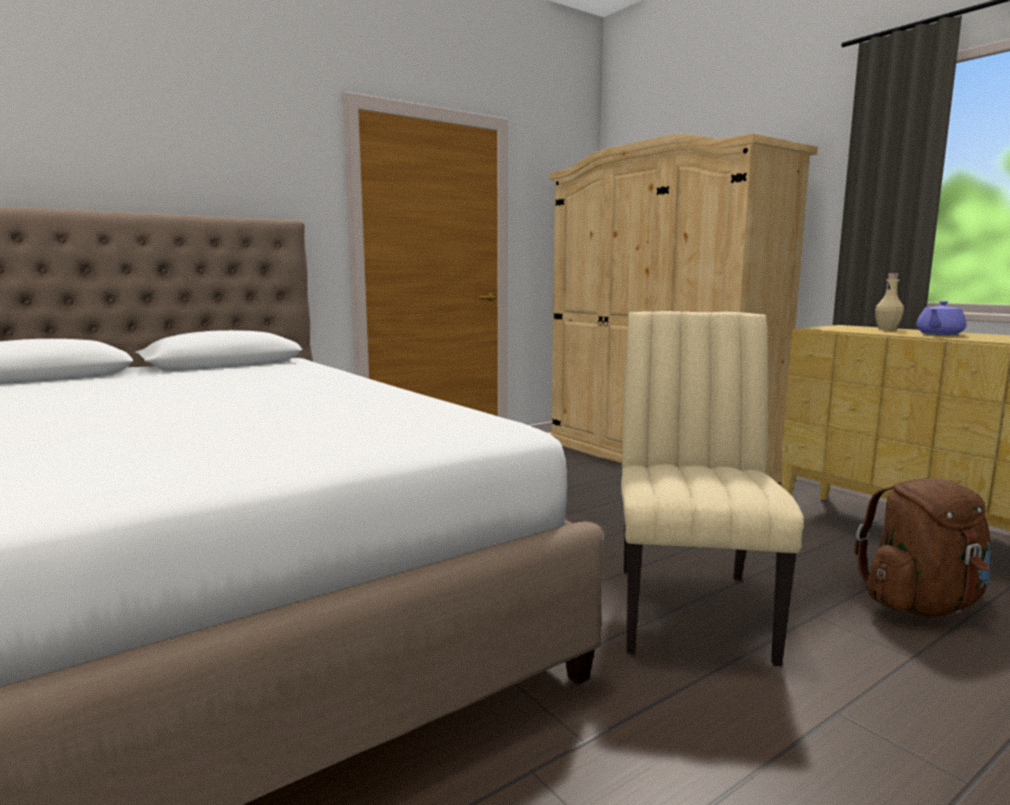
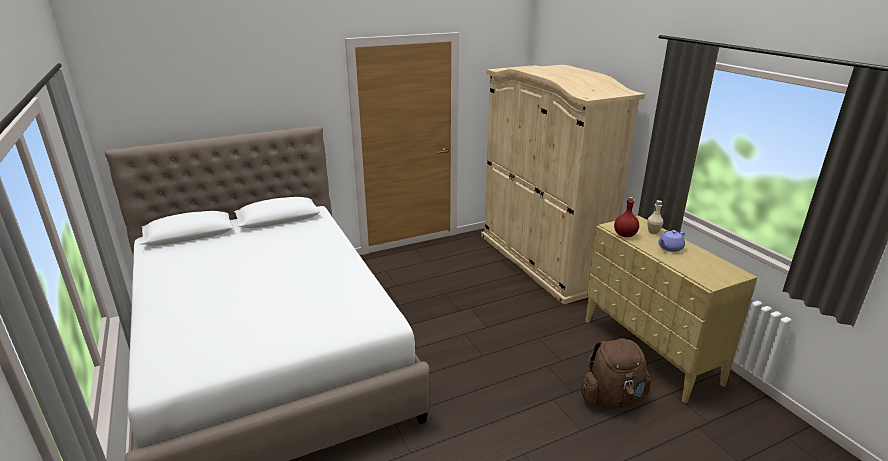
camera: 10 degrees right, 15 degrees up
(691, 613) = (492, 390): beige chair -> none
(849, 331) = (624, 235): none -> red bottle

